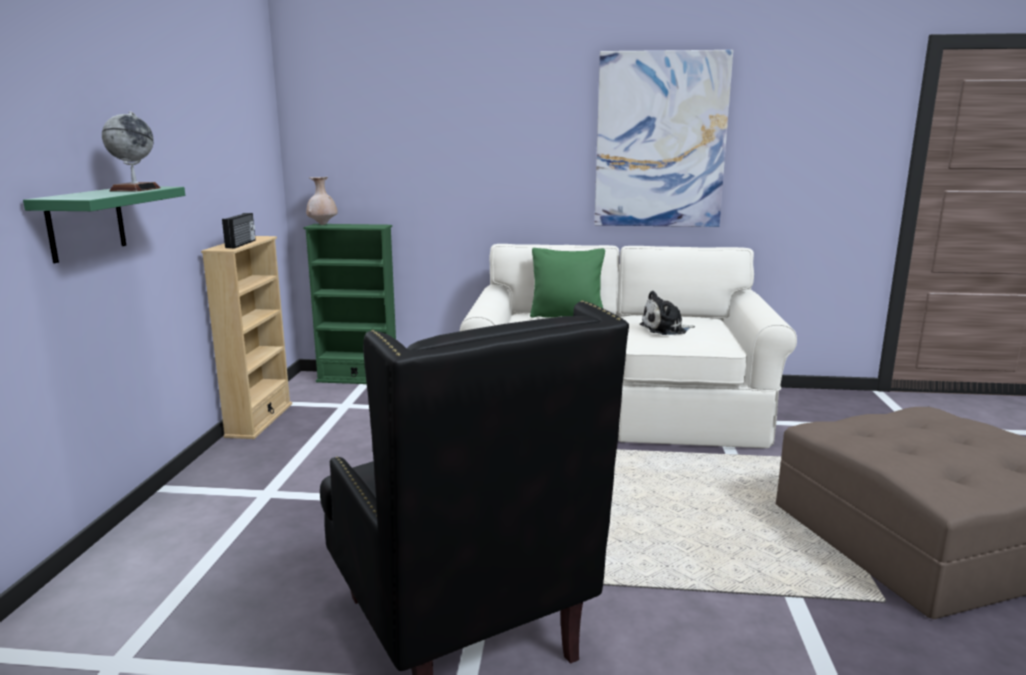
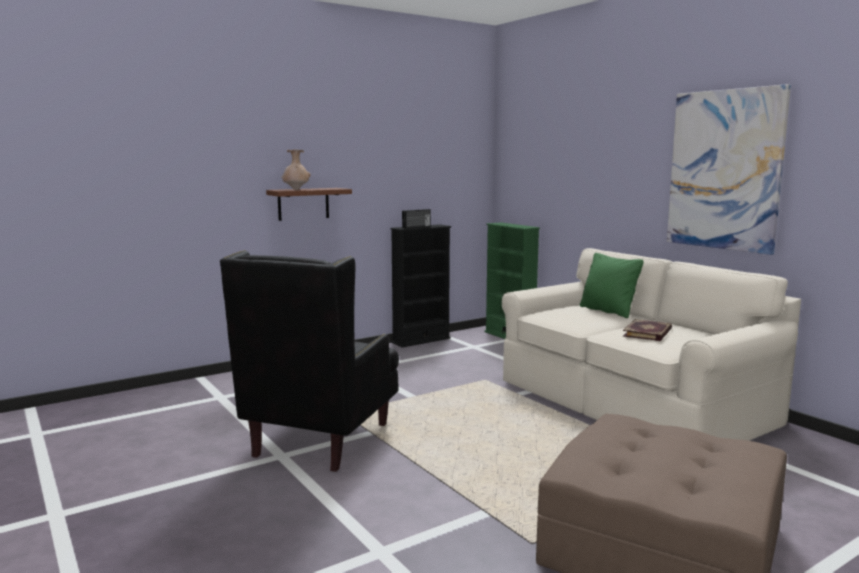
camera: 50 degrees right, 5 degrees down
(86, 223) = (303, 204): green shelf -> brown shelf
(135, 189) = (324, 188): globe -> none
(259, 420) = (421, 340): beige bookcase -> black bookcase
(322, 224) = (501, 223): beige vase -> beige vase (296, 189)
(666, 329) = (648, 333): plush toy -> book

